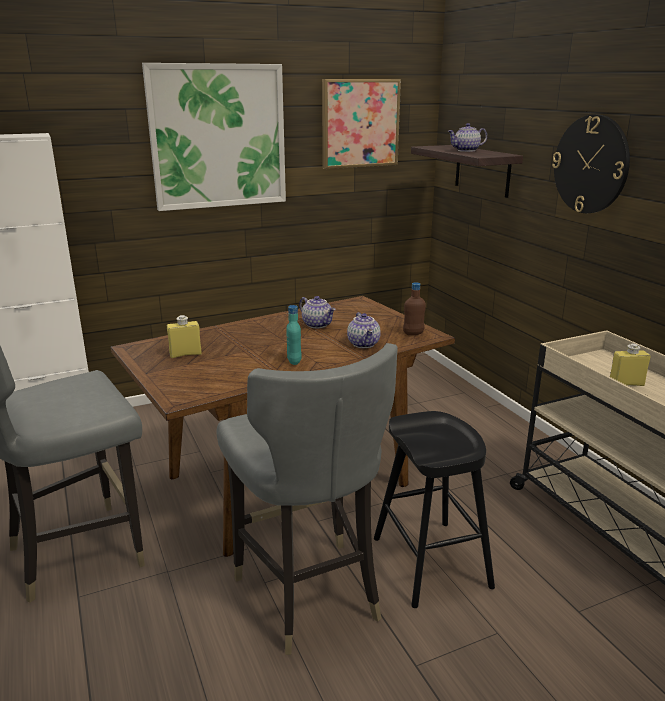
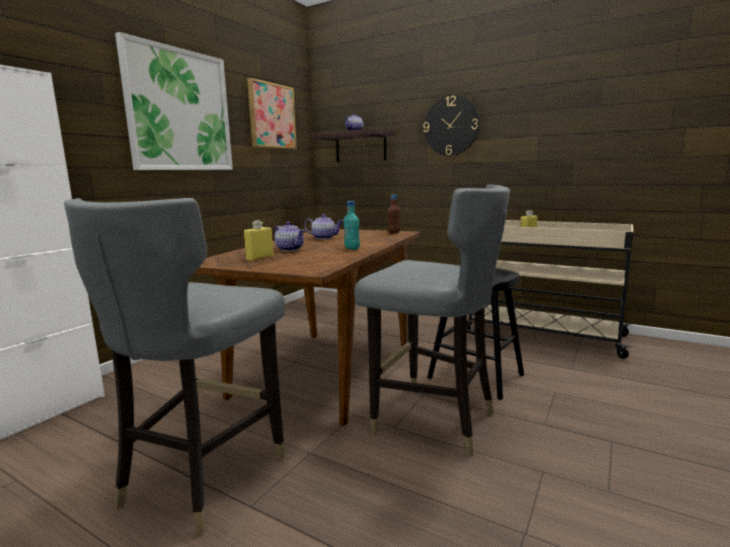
camera: 35 degrees left, 10 degrees down
(364, 344) = (377, 239): teapot -> teapot (290, 249)

